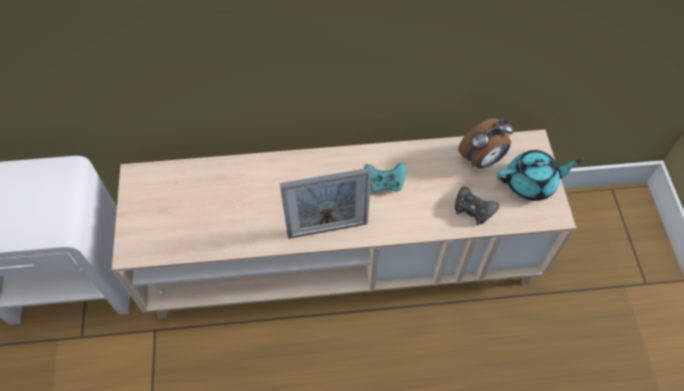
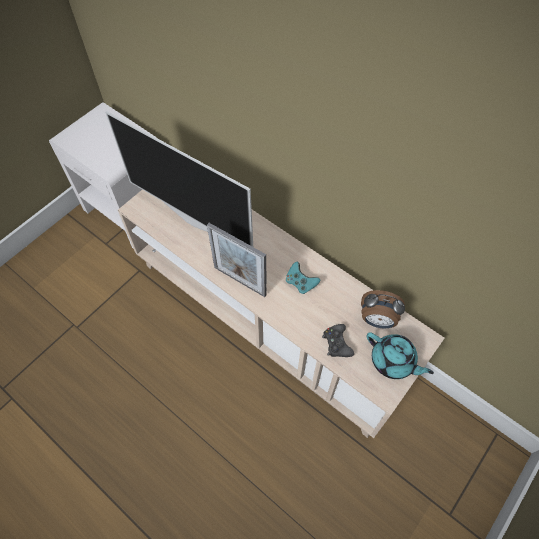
camera: 45 degrees right, 0 degrees up
(213, 208) = (195, 219): none -> television

